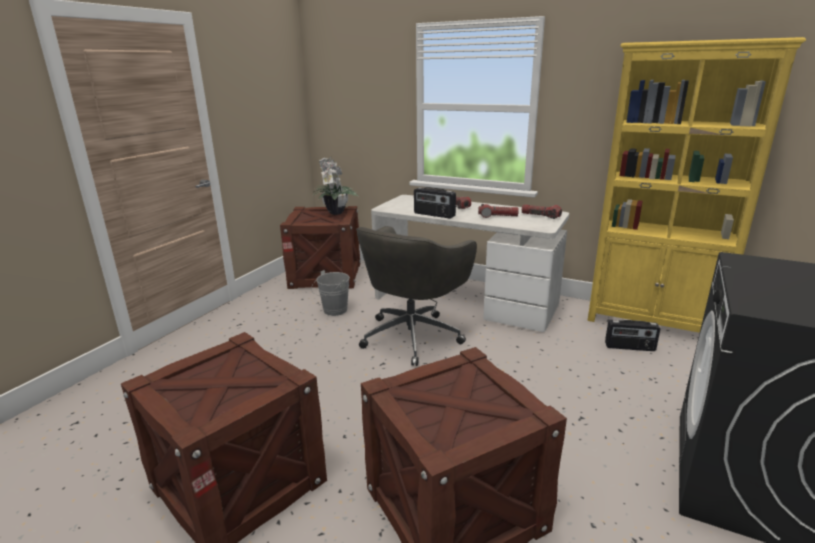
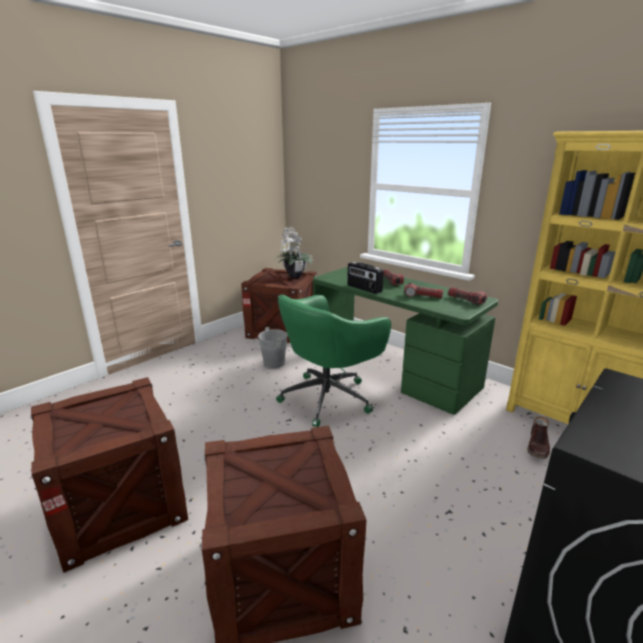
camera: 15 degrees right, 0 degrees up
(413, 335) = (329, 397): grey office chair -> green office chair
(465, 301) = (393, 371): white desk -> green desk
(630, 347) = (538, 446): radio -> brown boot

